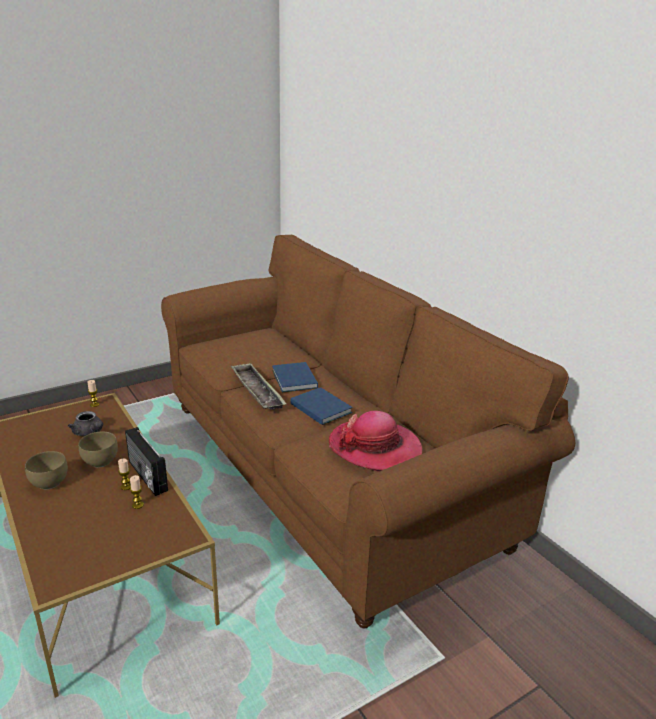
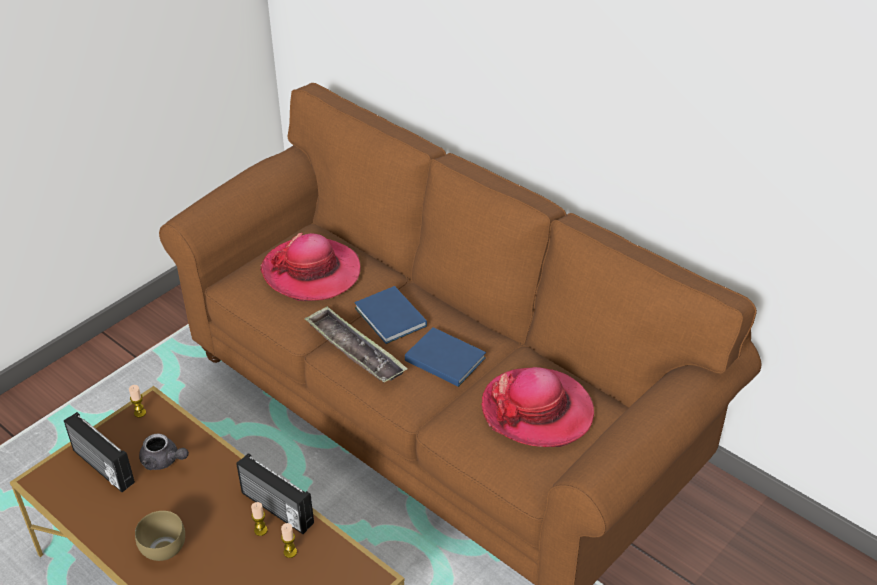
camera: 15 degrees left, 15 degrees up
(46, 428) = (102, 467): none -> radio
(102, 461) = (207, 500): brown bowl -> none
(253, 347) = (311, 272): none -> hat

